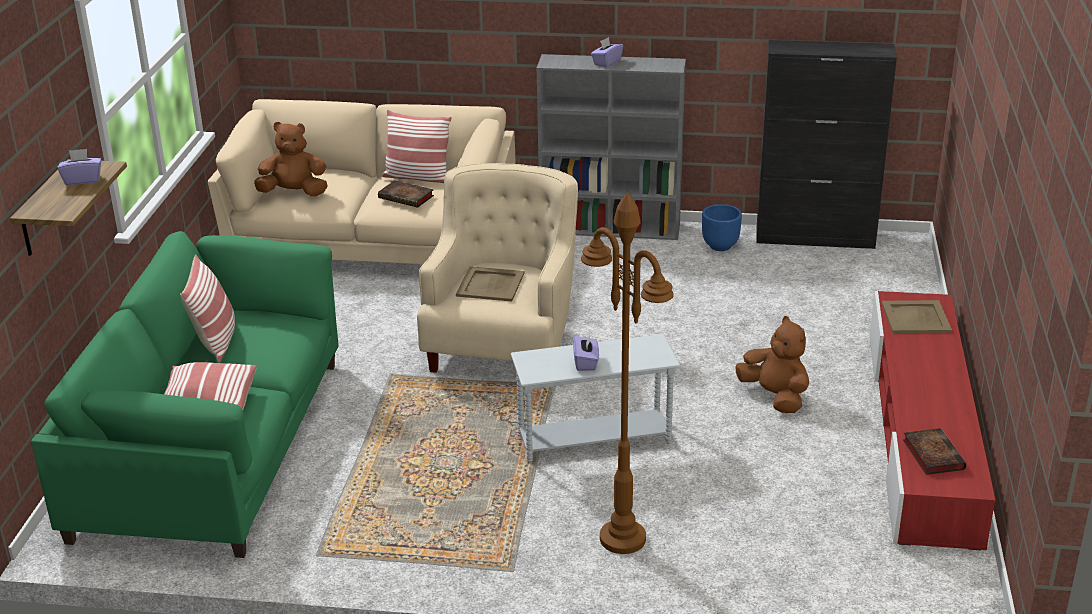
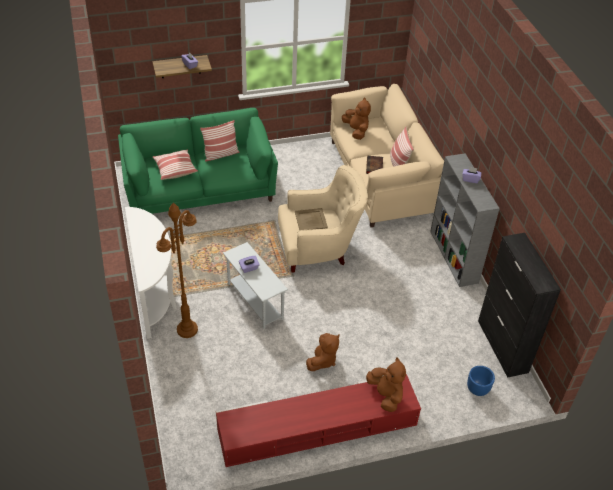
camera: 65 degrees right, 15 degrees up
(497, 566) = (155, 295): none -> white console table
(720, 246) = (464, 306): blue planter -> blue planter (478, 390)
(916, 317) = (385, 395): beige tray -> brown plush toy
(932, 454) = (253, 419): book -> none

